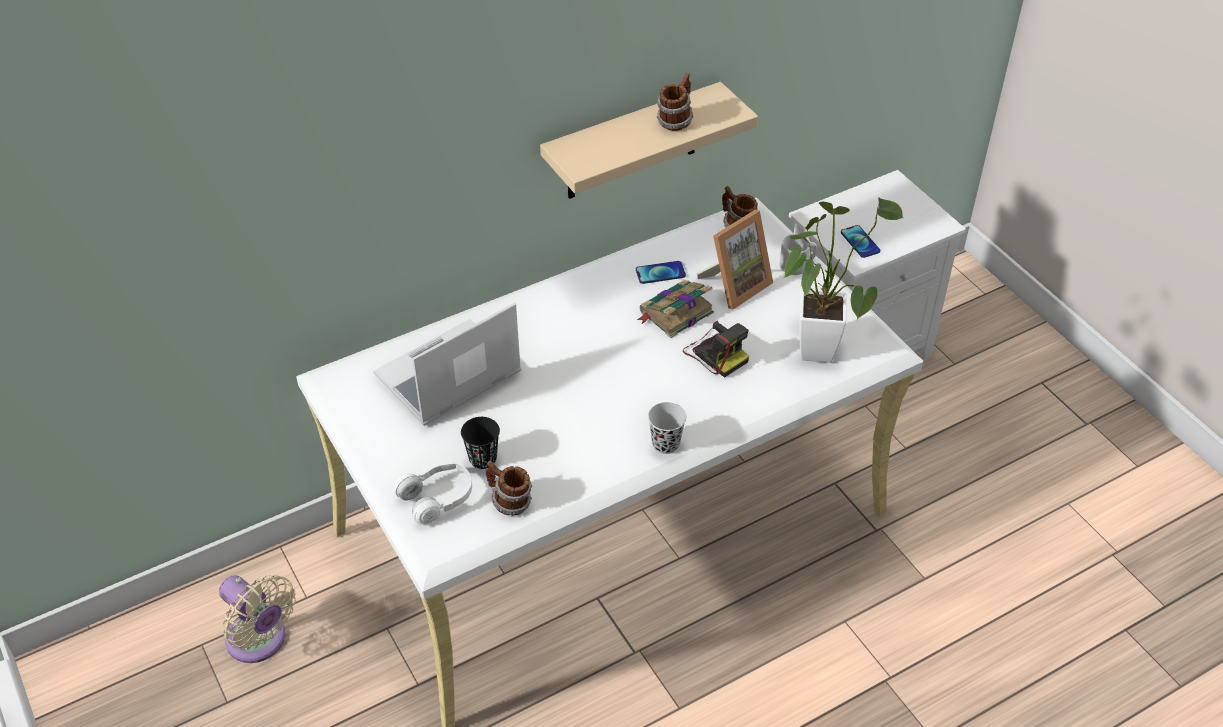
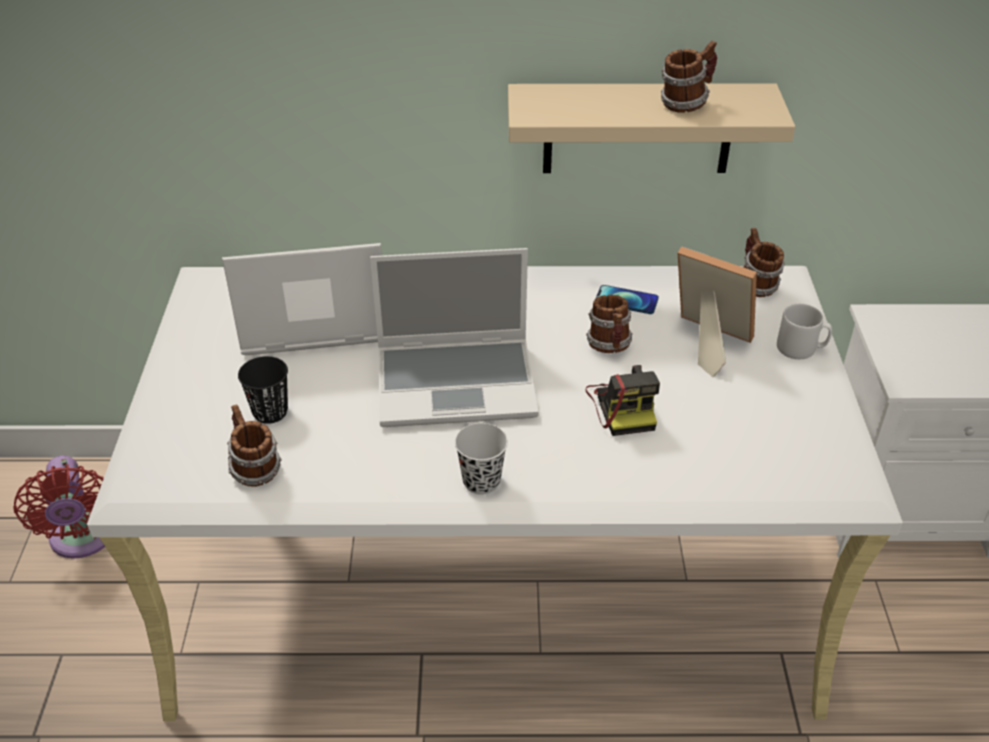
camera: 30 degrees right, 5 degrees down
(260, 641) = (83, 539): beige fan -> red fan
(438, 498) = (187, 433): white headphones -> none
(594, 382) = (458, 383): none -> laptop
(675, 313) = (610, 346): book -> mug
(735, 285) = (705, 343): picture frame -> picture frame turned 135 degrees counterclockwise
(817, 344) = (762, 444): potted plant -> none
(860, 242) = (921, 364): phone -> none

